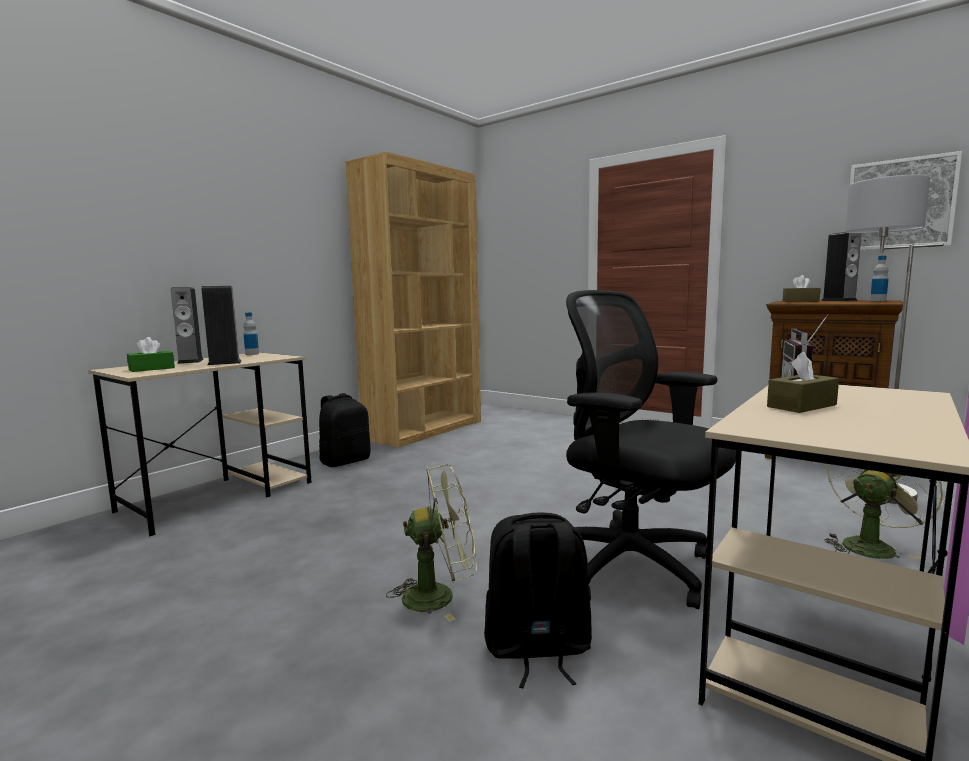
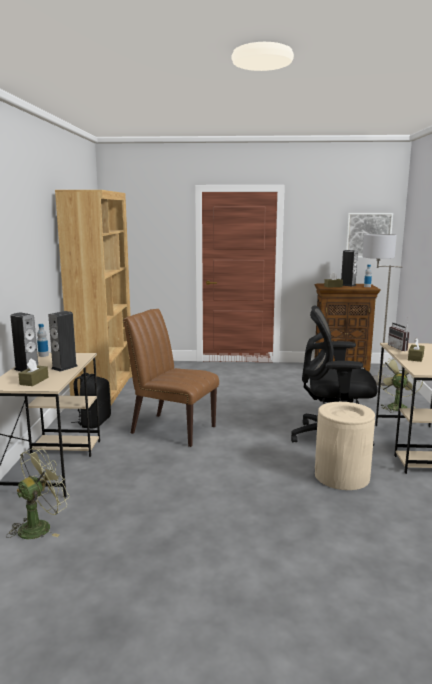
camera: 35 degrees left, 5 degrees up
(152, 369) = (34, 381): green tissue box -> brown tissue box
(410, 490) = (174, 430): none -> brown chair
(439, 595) = (278, 471): green fan -> green fan (40, 526)
(536, 649) = (342, 476): black backpack -> beige trash can

